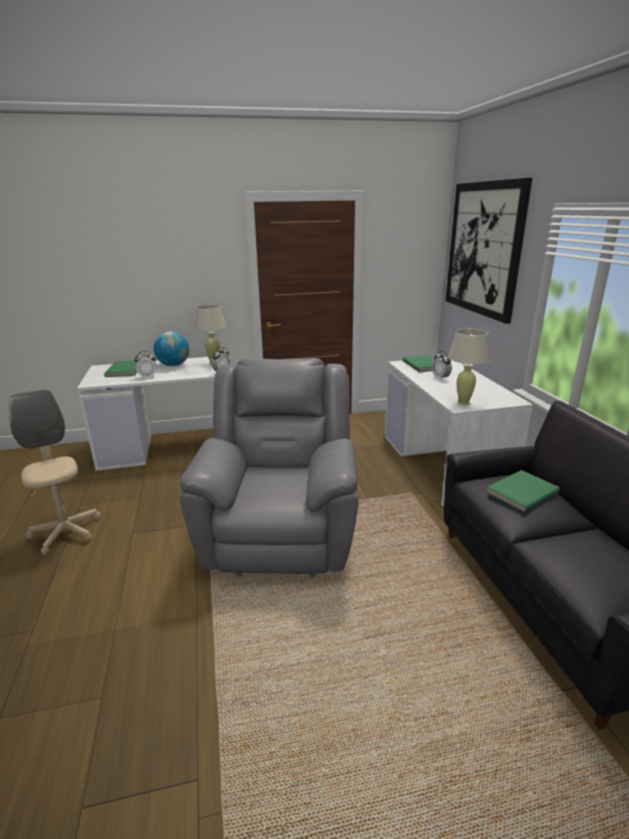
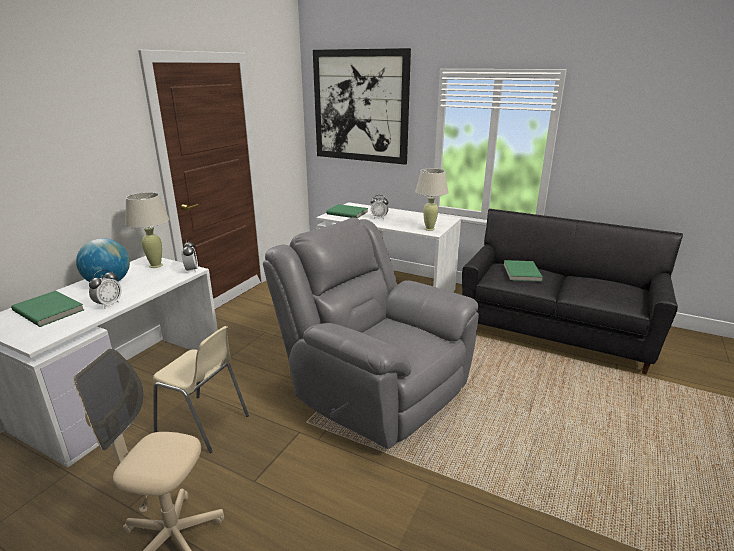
camera: 50 degrees left, 0 degrees up
(167, 486) = (203, 424): none -> beige chair

